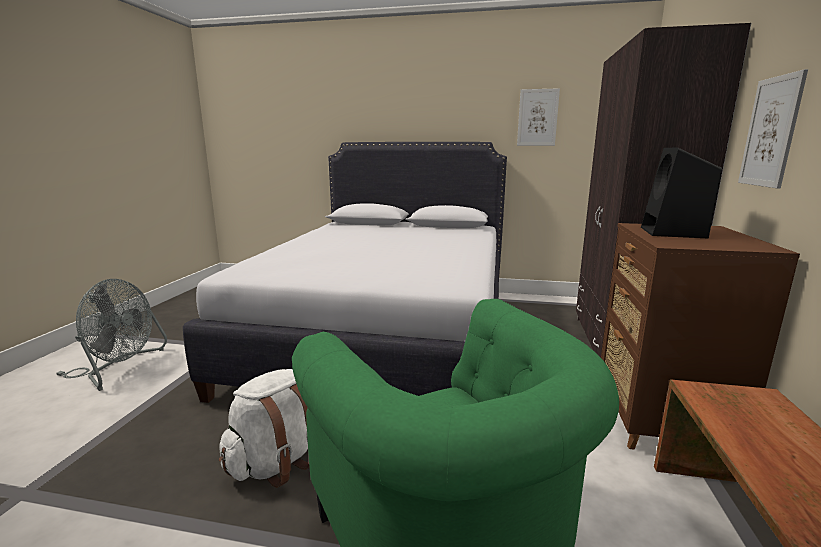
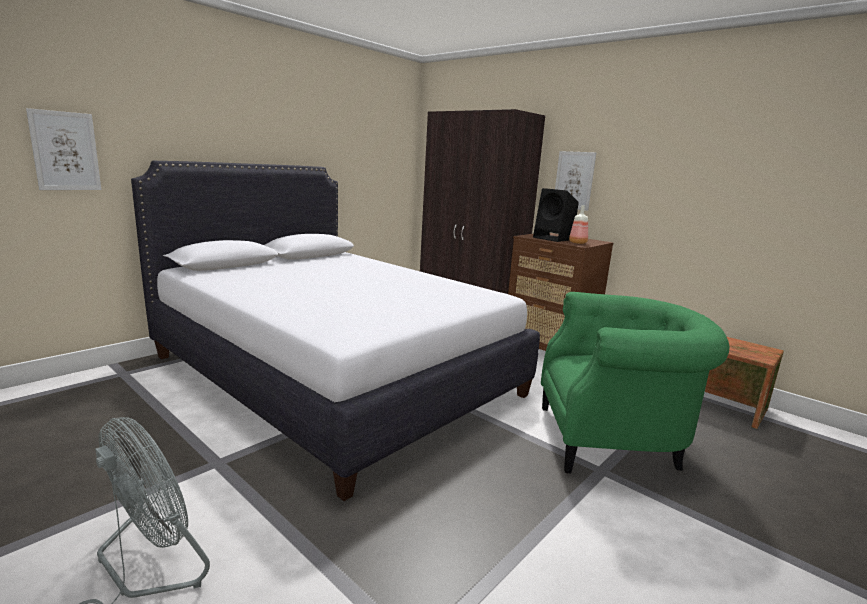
camera: 60 degrees left, 0 degrees up
(277, 463) = (493, 476): white backpack -> none
(537, 117) = (352, 145): picture -> picture (65, 151)
(689, 242) = (578, 243): none -> bottle

